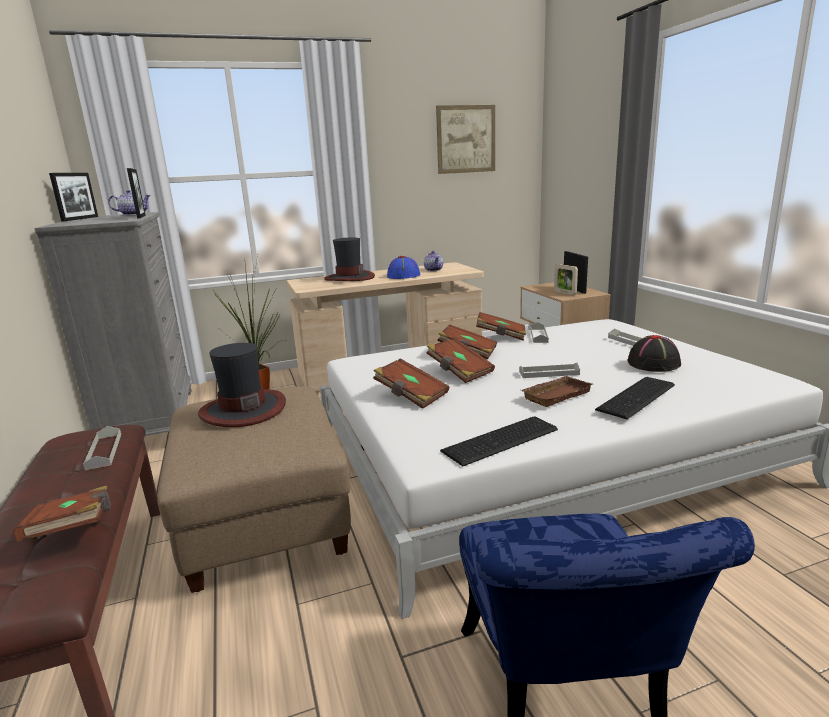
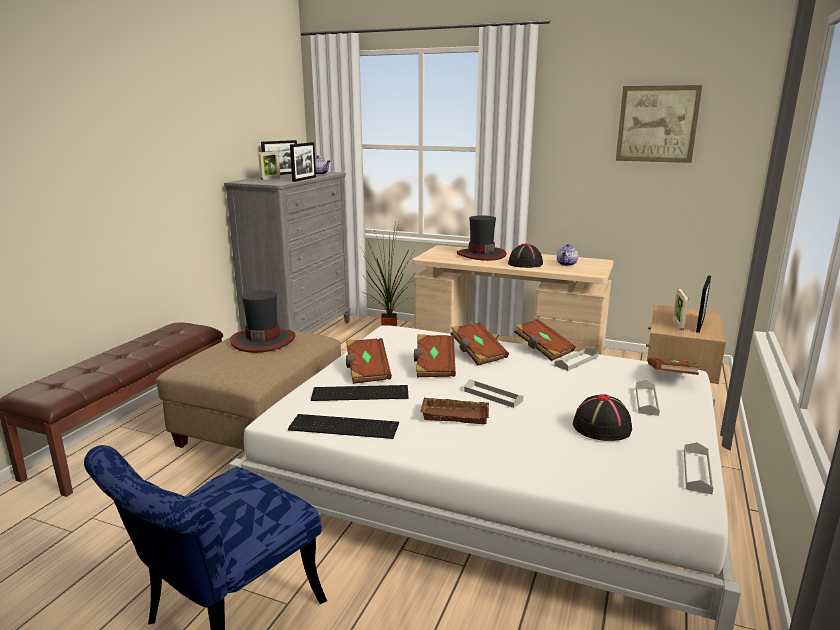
camera: 40 degrees right, 0 degrees up
(74, 529) = (102, 374): brown book -> brown book (672, 377)
(87, 220) = (270, 178): none -> picture frame
(104, 451) = (175, 339): grey tray -> grey tray (697, 471)
(404, 276) = (525, 264): blue hat -> black hat
(639, 397) = (507, 446): keyboard -> keyboard (361, 394)

